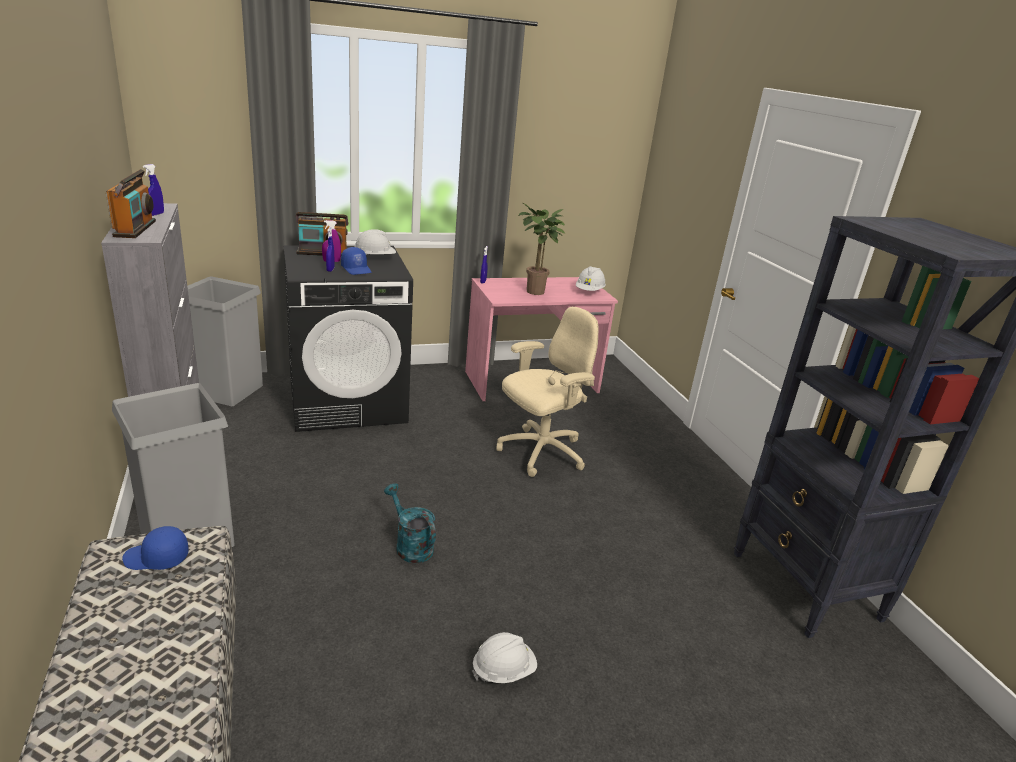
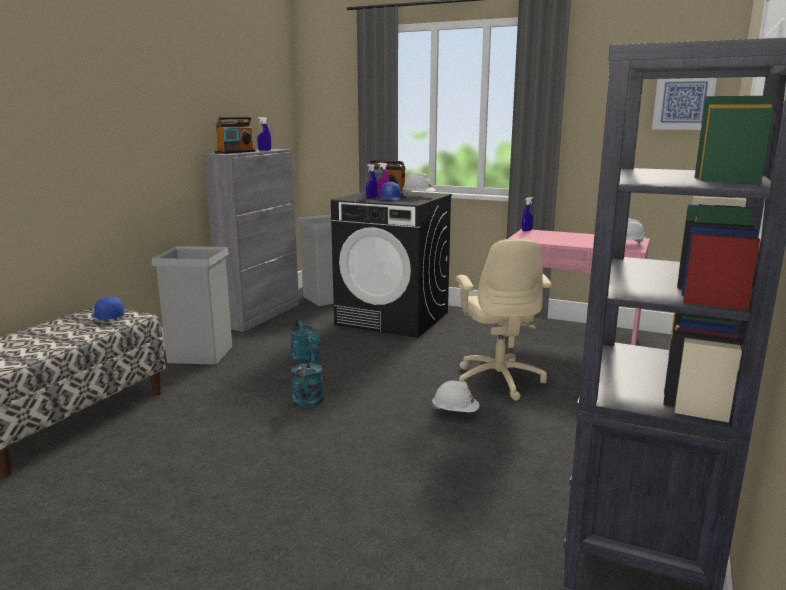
camera: 45 degrees right, 10 degrees down
(335, 495) = (306, 359): none -> turquoise watering can
(503, 670) = (254, 479): white hard hat -> white hard hat (455, 412)
(535, 293) = (562, 240): potted plant -> none
(540, 453) = (498, 380): beige office chair -> beige office chair turned 75 degrees clockwise
(611, 146) = (683, 102): none -> picture

